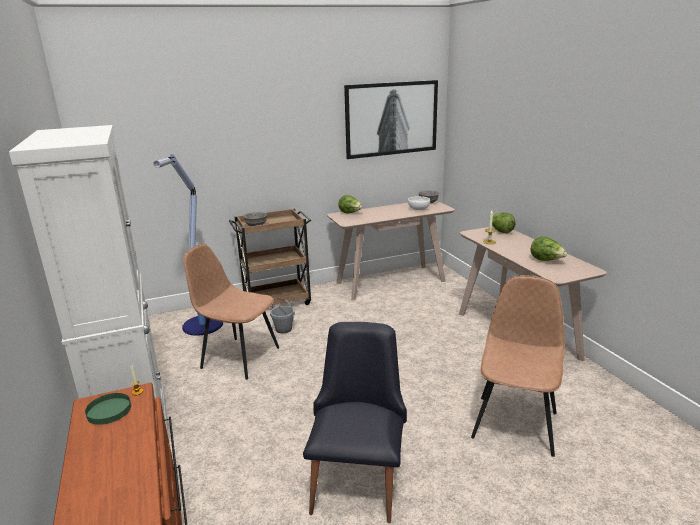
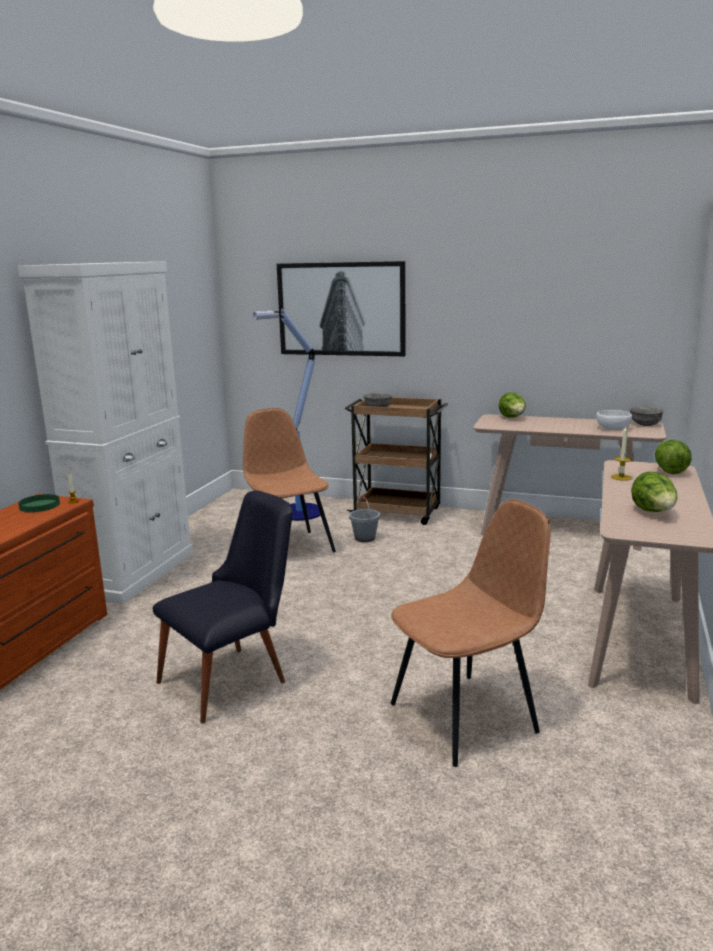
camera: 40 degrees right, 5 degrees down
(391, 119) = (599, 292): picture -> picture (341, 309)

